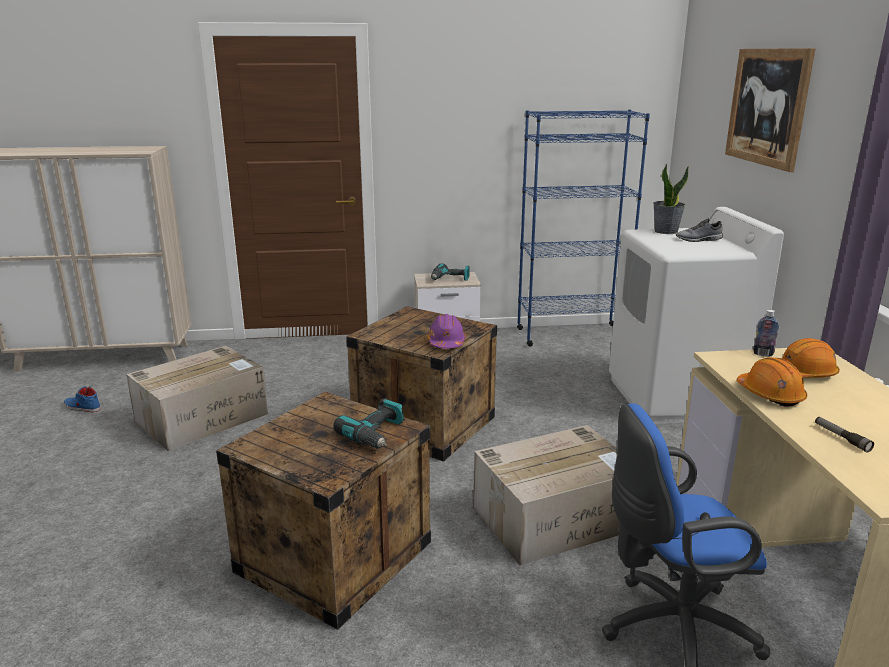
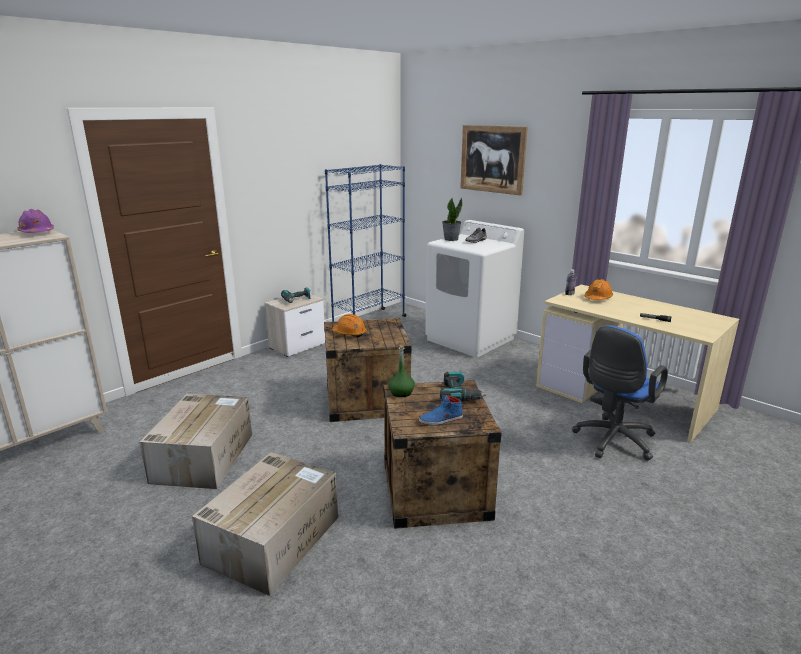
camera: 40 degrees left, 0 degrees up
(82, 407) = (70, 495): blue shoe -> blue shoe (441, 420)
(322, 406) = (401, 392): none -> green bottle
(446, 343) = (393, 336): purple hard hat -> purple hard hat (37, 233)
(555, 517) = (505, 418): cardboard box -> cardboard box (273, 538)
(770, 395) = (605, 310): orange hard hat -> orange hard hat (350, 333)

